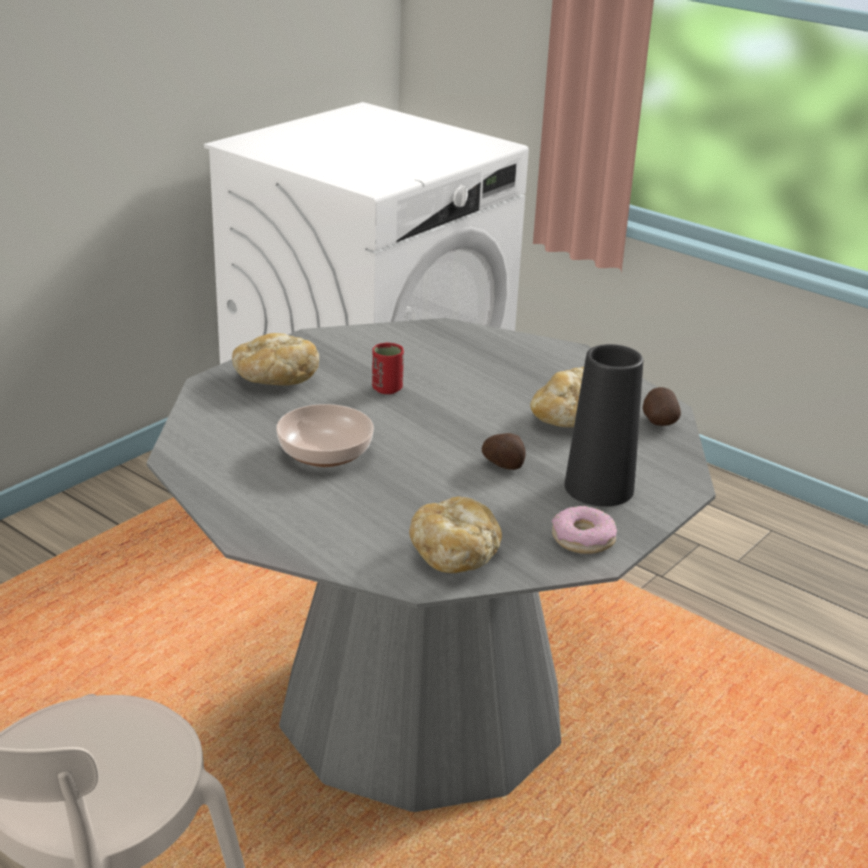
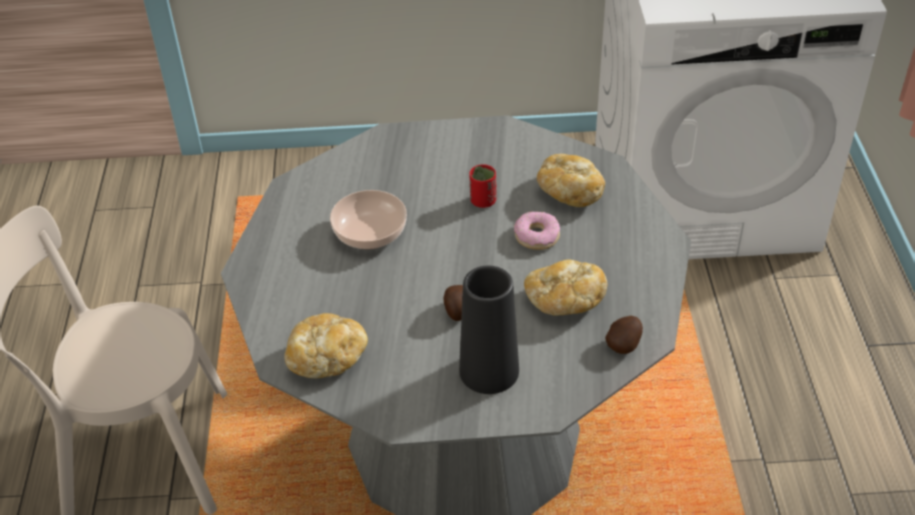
camera: 50 degrees right, 15 degrees up
(274, 379) = (426, 153): bread -> bread (569, 192)
(583, 539) = (415, 402): donut -> donut (537, 236)

